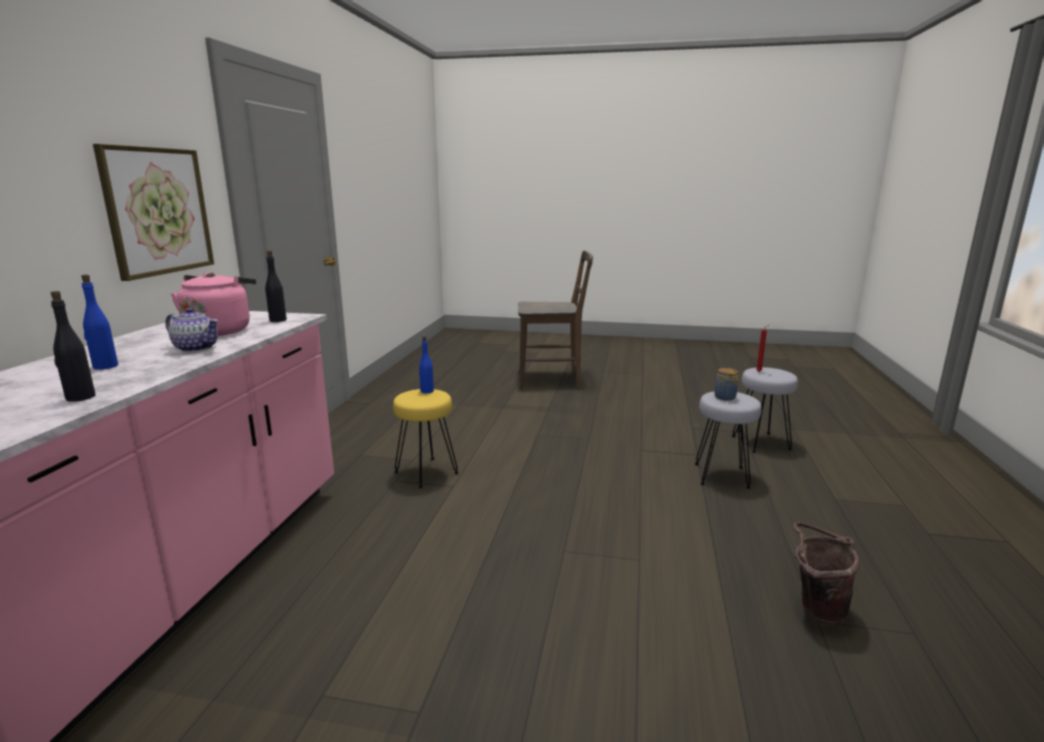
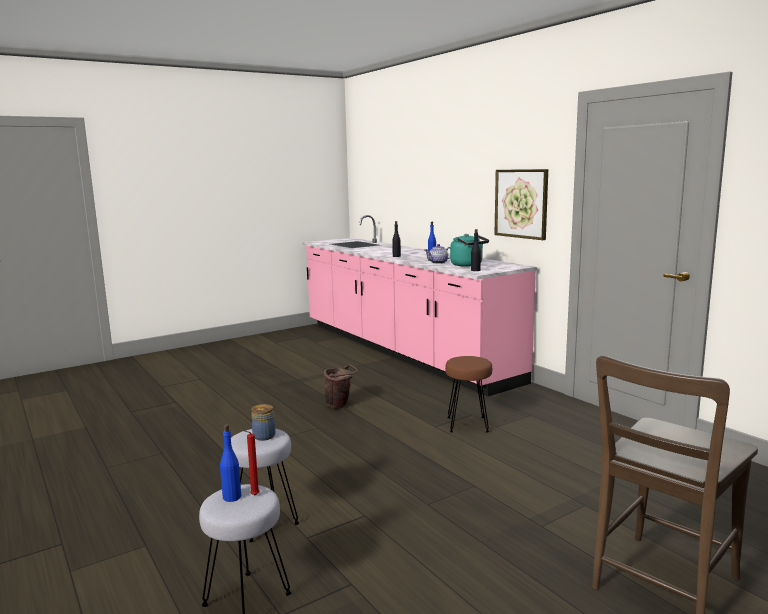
camera: 135 degrees right, 5 degrees down
(220, 330) = (468, 265): pink kettle -> turquoise kettle
(426, 391) = (476, 363): blue bottle -> blue bottle (232, 497)
(426, 472) = (468, 425): yellow stool -> brown stool
(814, 609) = (163, 457): brown bucket -> brown bucket (340, 405)

